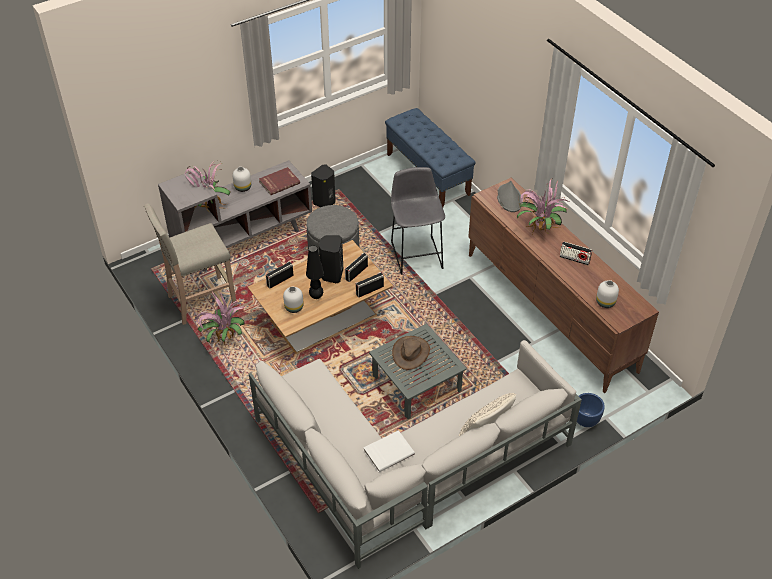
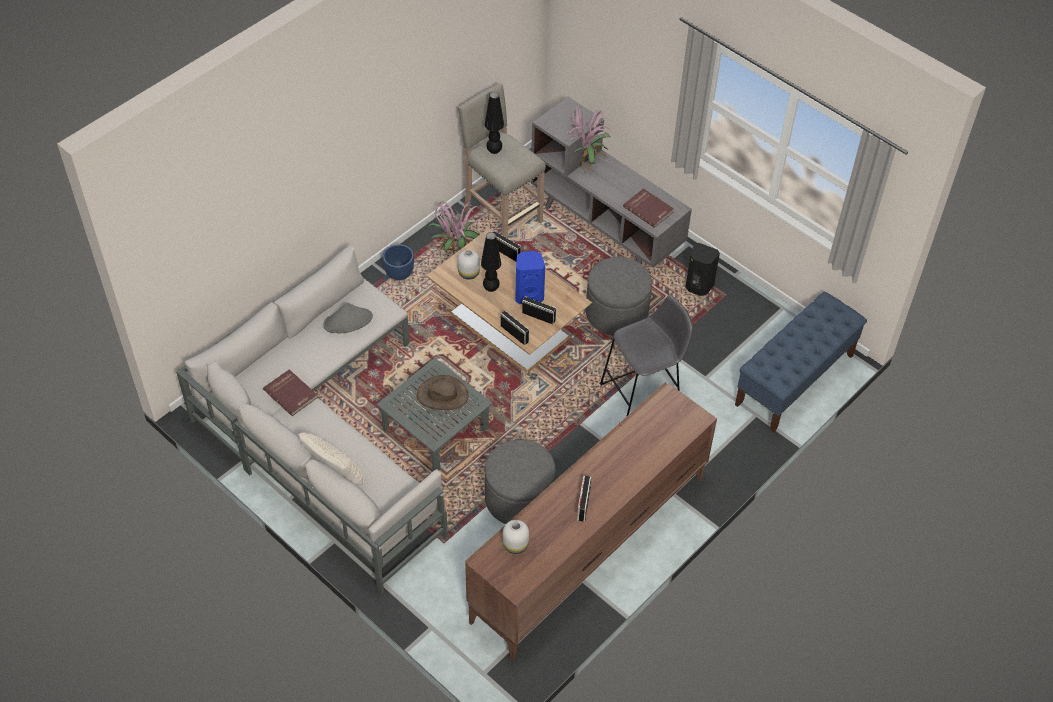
camera: 75 degrees right, 5 degrees up
(185, 250) = (494, 151): none -> black table lamp
(243, 188) = (627, 181): white vase -> none
(331, 274) = (529, 295): black speaker -> blue speaker
(388, 452) = (291, 393): white book -> red book
(497, 343) = (519, 498): none -> grey ottoman
(509, 198) = (673, 421): grey hat -> grey hat (348, 321)
(539, 229) = (627, 460): potted plant -> none
(585, 421) = (420, 606): blue planter -> blue planter (399, 274)

